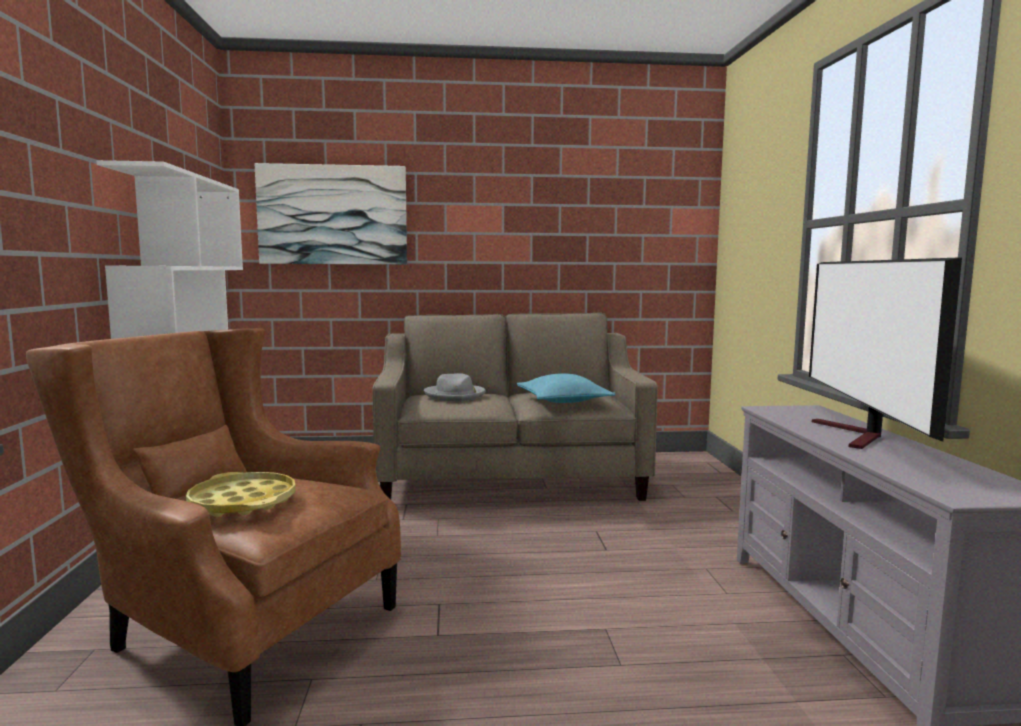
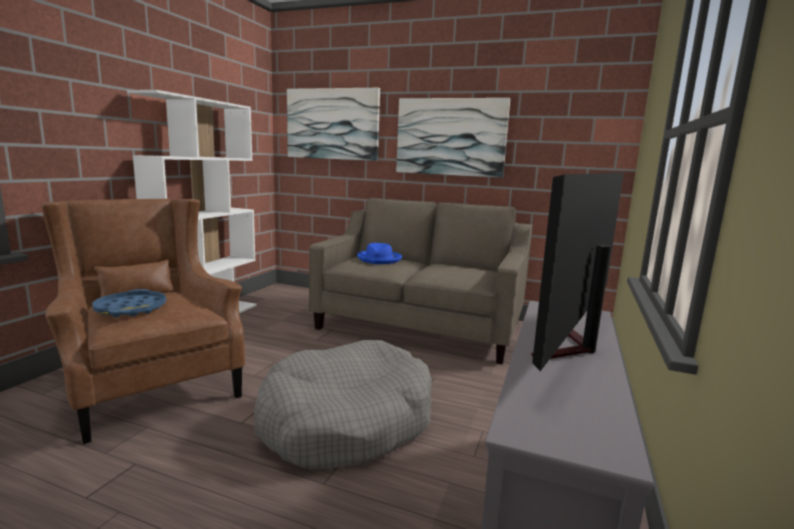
camera: 25 degrees right, 5 degrees up
(243, 502) = (131, 309): yellow tray -> blue tray
(455, 395) = (379, 259): grey hat -> blue hat
(507, 231) = (450, 137): none -> picture
(561, 598) = (346, 421): none -> grey dog bed
(563, 401) = (448, 274): turquoise pillow -> none

